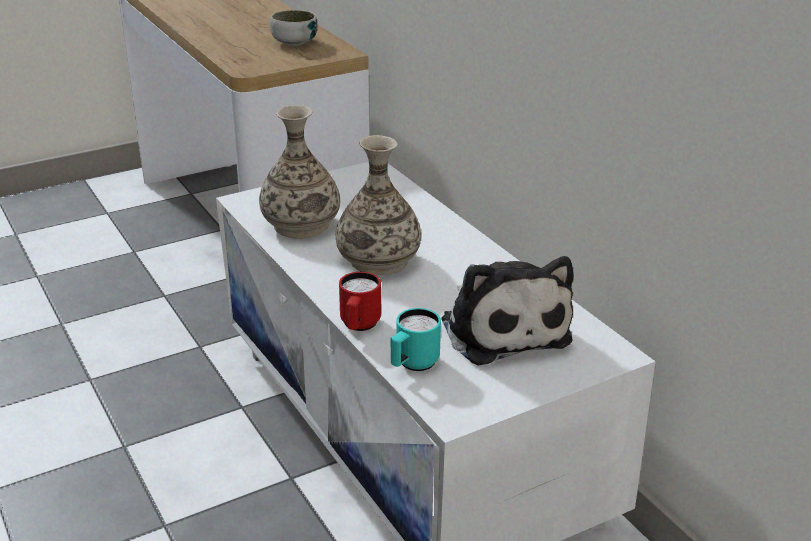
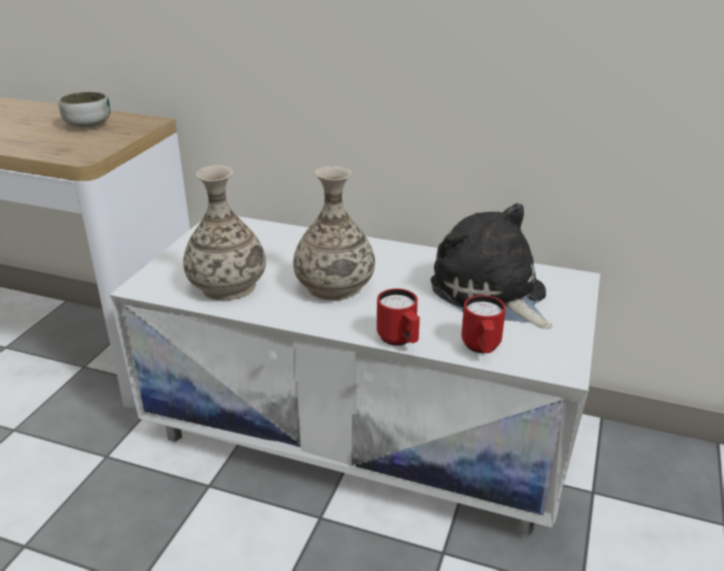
camera: 40 degrees left, 0 degrees up
(413, 365) = (481, 348): turquoise mug -> red mug
(502, 328) = (491, 294): plush toy -> plush toy turned 150 degrees counterclockwise

